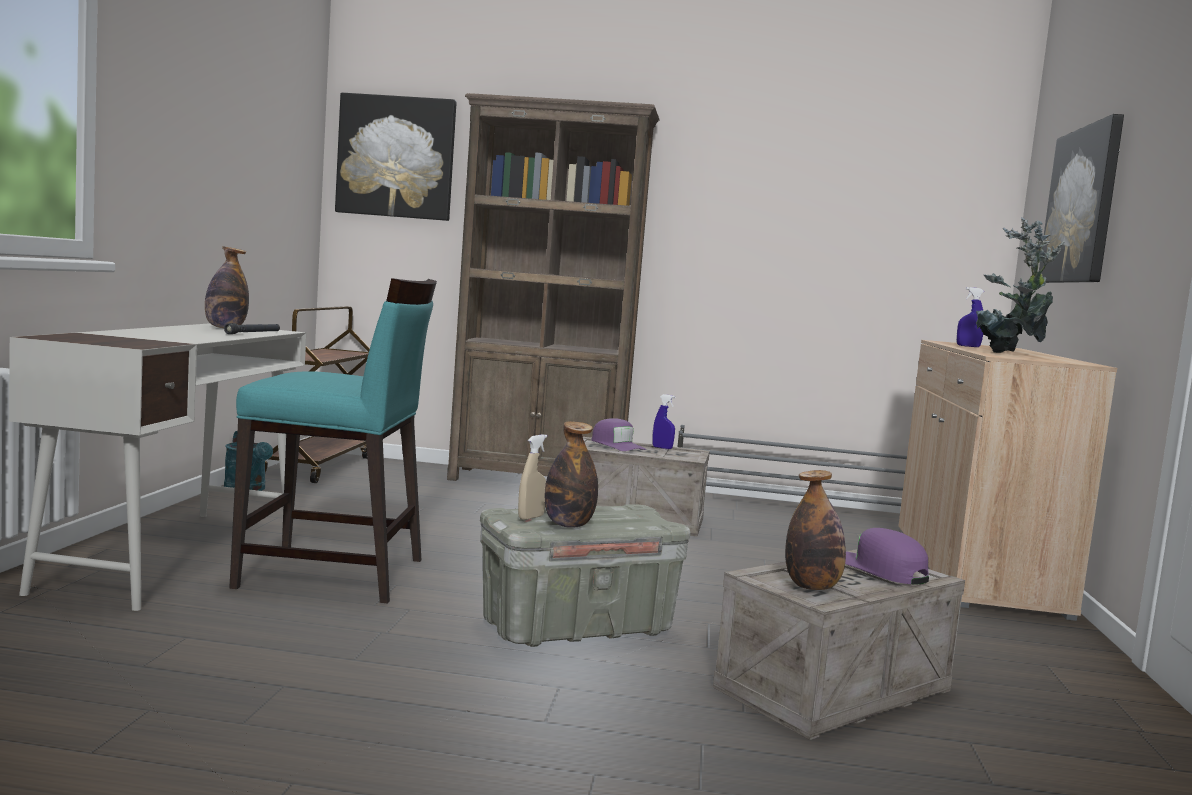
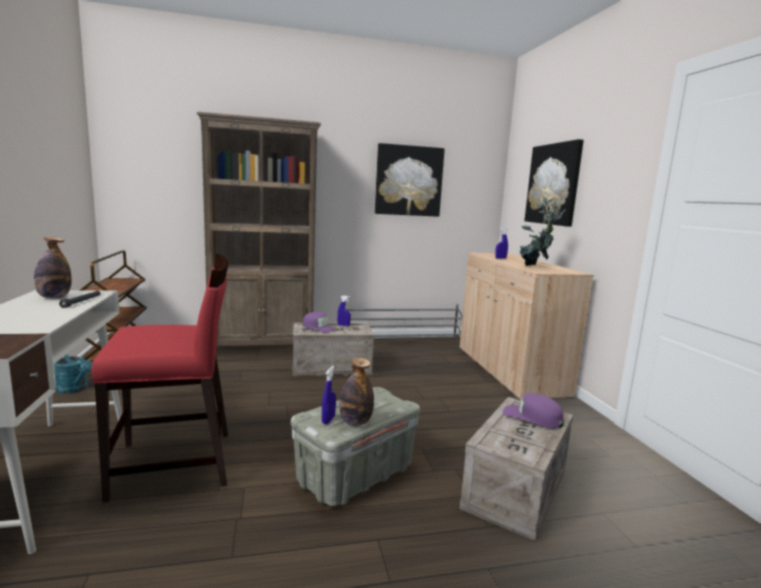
camera: 20 degrees left, 5 degrees up
(334, 574) = (175, 464): turquoise chair -> red chair
(396, 157) = (145, 151): picture -> picture (408, 181)
(531, 517) = (328, 420): beige spray bottle -> blue spray bottle
(812, 587) = (518, 445): bottle -> none

